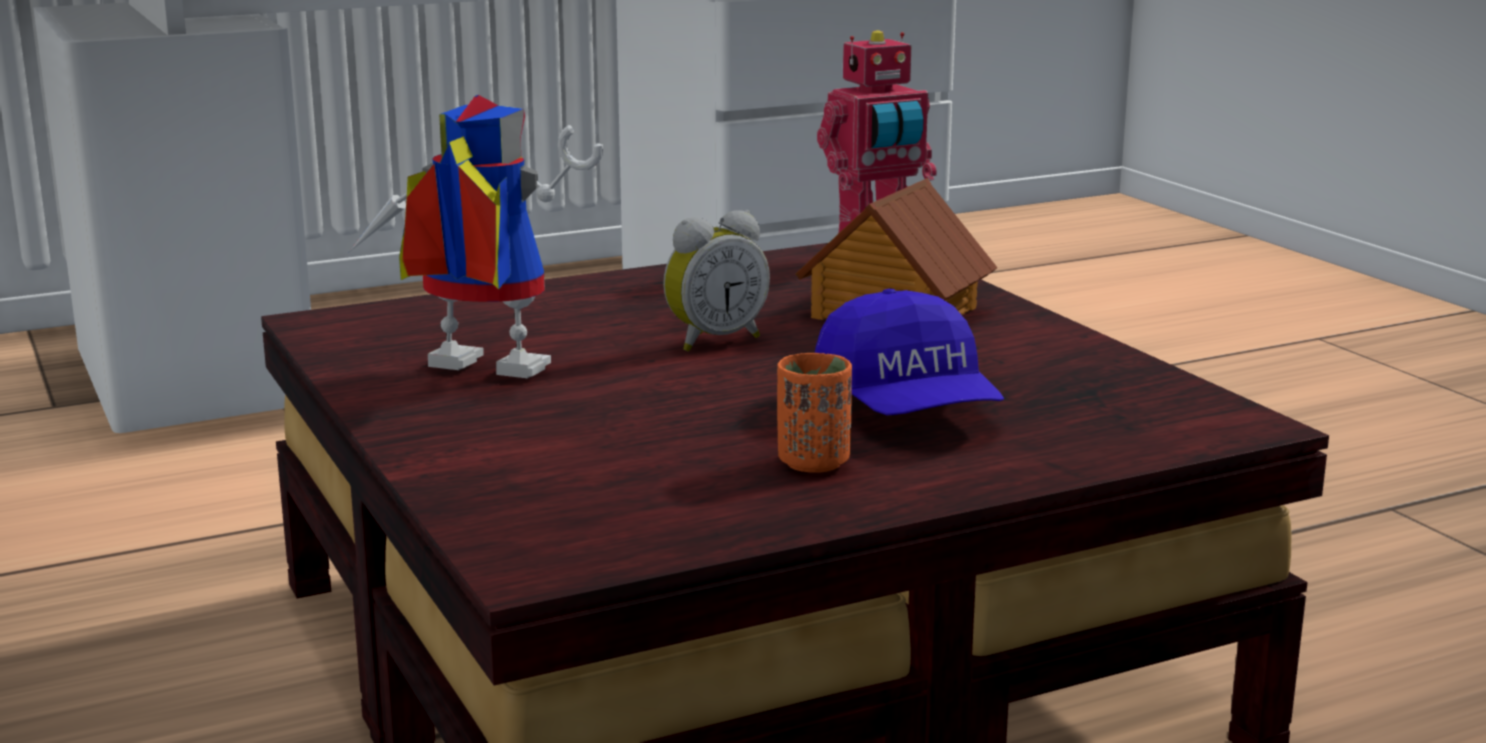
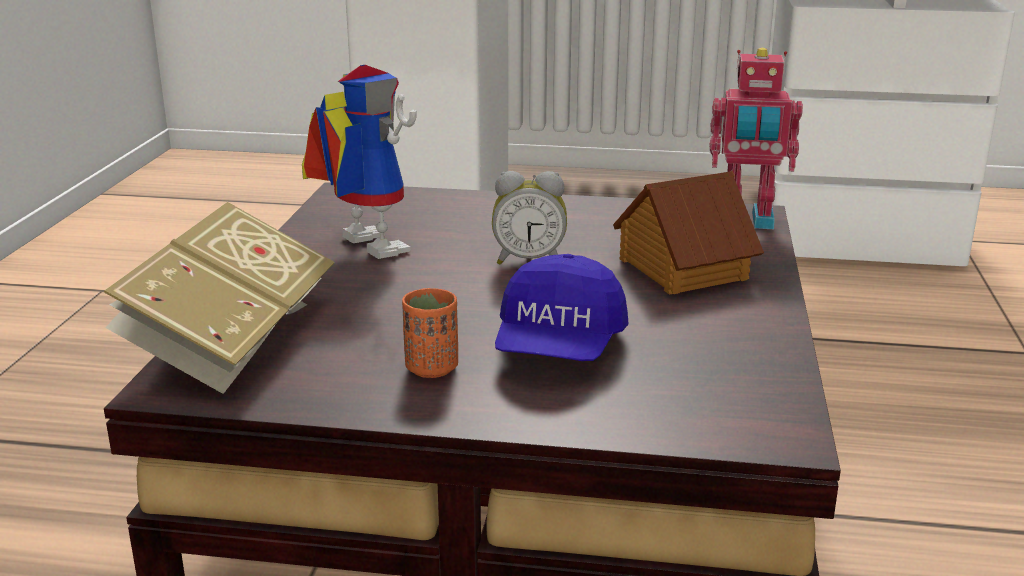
camera: 35 degrees right, 5 degrees up
(513, 503) = (230, 341): none -> book

